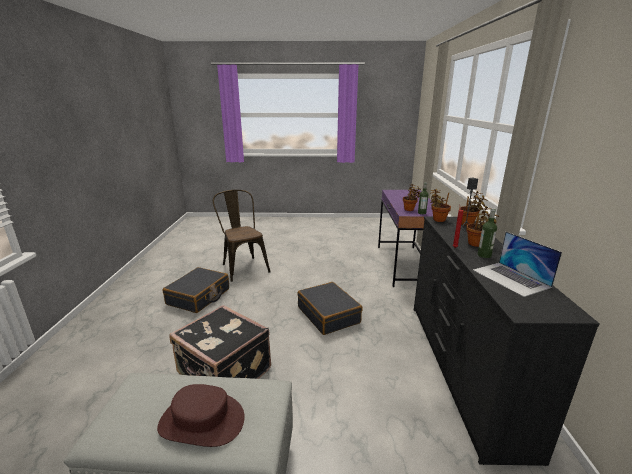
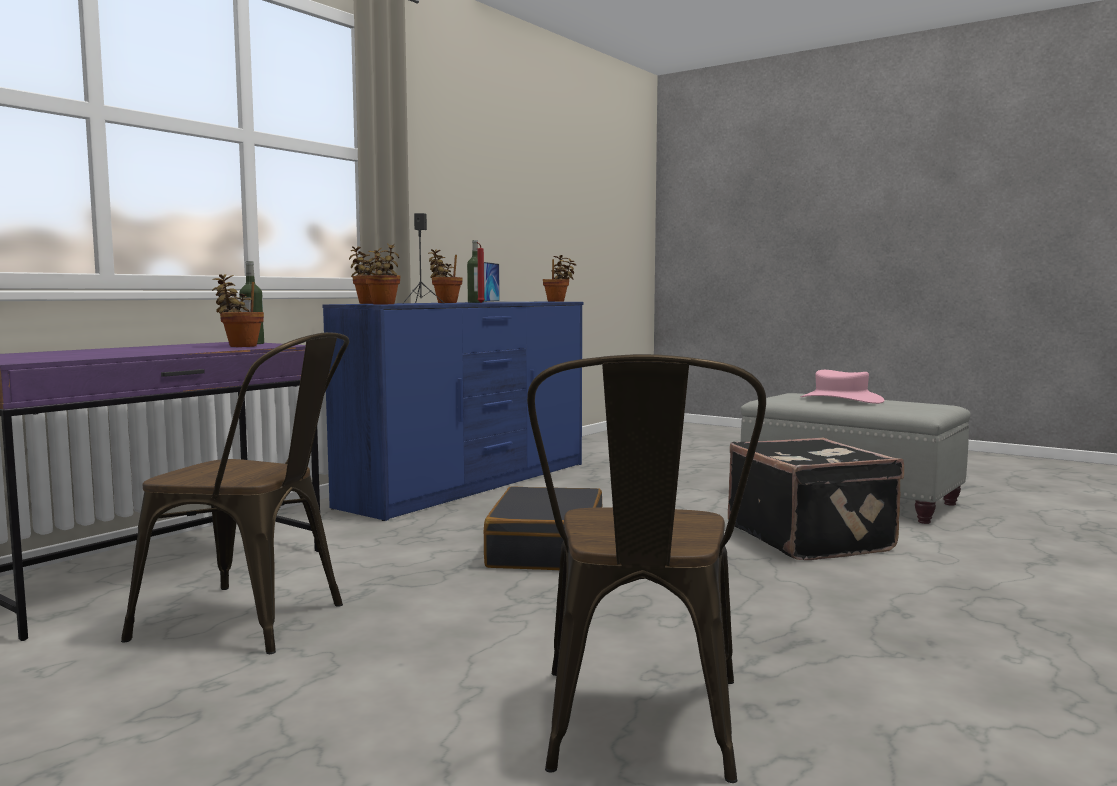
camera: 145 degrees left, 15 degrees down
(199, 297) = (866, 661): black suitcase -> none
(202, 421) = (841, 400): brown hat -> pink hat
(350, 263) = (256, 621): none -> brown chair
(461, 368) = (471, 484): black dresser -> blue dresser
(530, 312) = (558, 301): none -> potted plant

